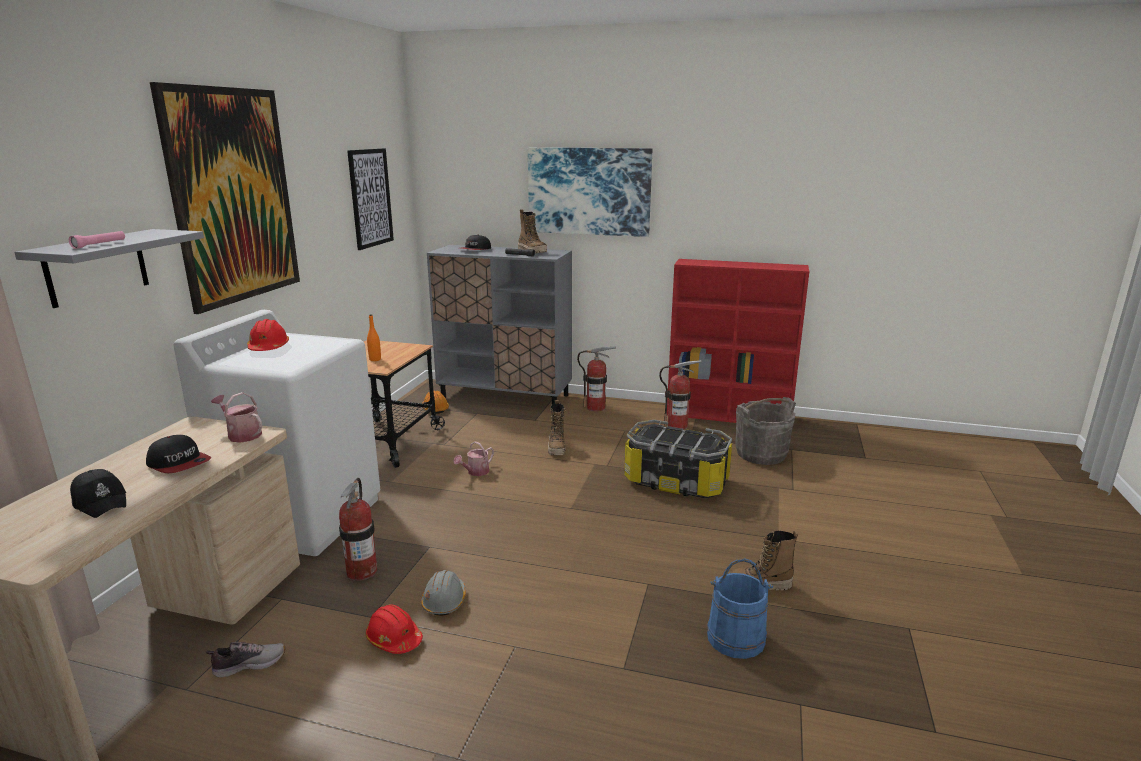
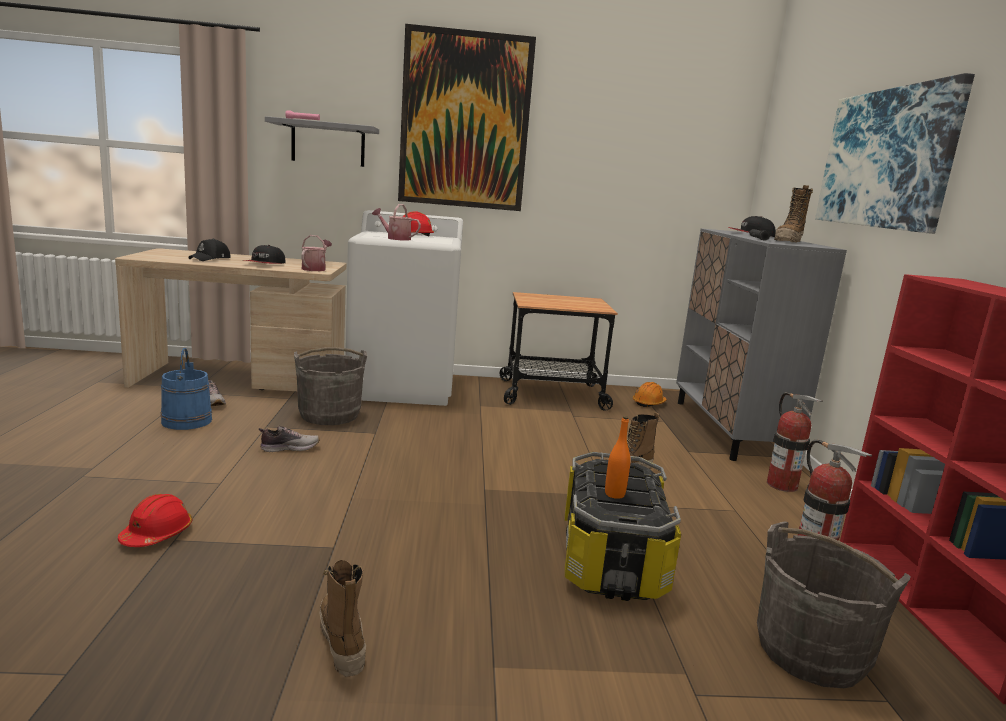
camera: 70 degrees right, 5 degrees down
(362, 571) = (329, 415): fire extinguisher -> grey bucket
(370, 198) = (664, 160): picture -> none
(375, 359) = (550, 301): orange bottle -> orange bottle (614, 494)
(394, 639) = (236, 437): red hard hat -> red hard hat (157, 534)
(444, 601) = (289, 448): grey hard hat -> shoe
(475, 472) = (527, 435): watering can -> watering can (395, 238)
(736, 638) = (218, 617): blue bucket -> blue bucket (187, 421)

